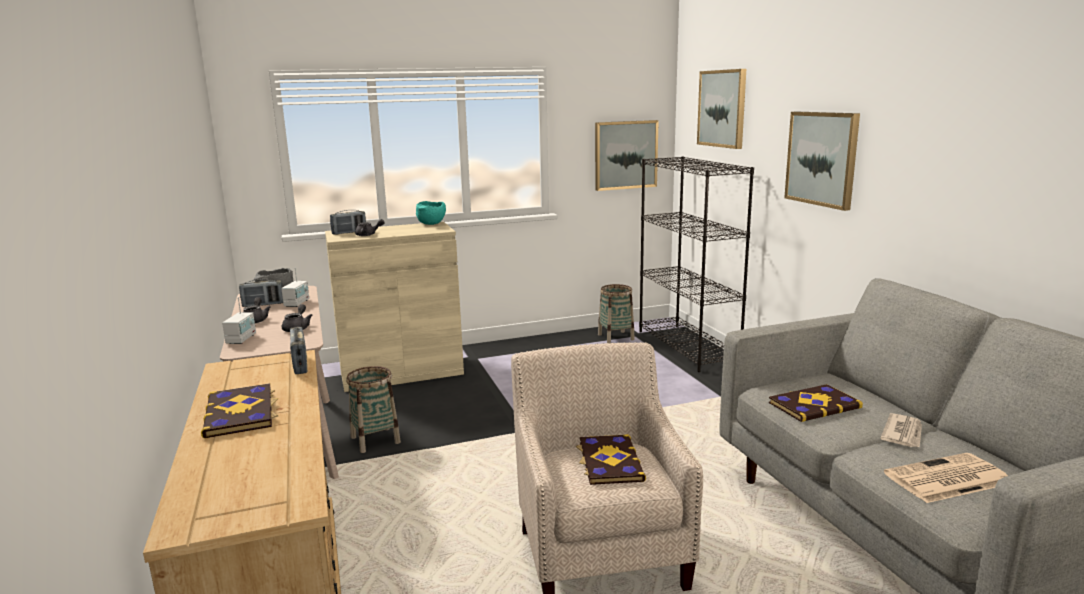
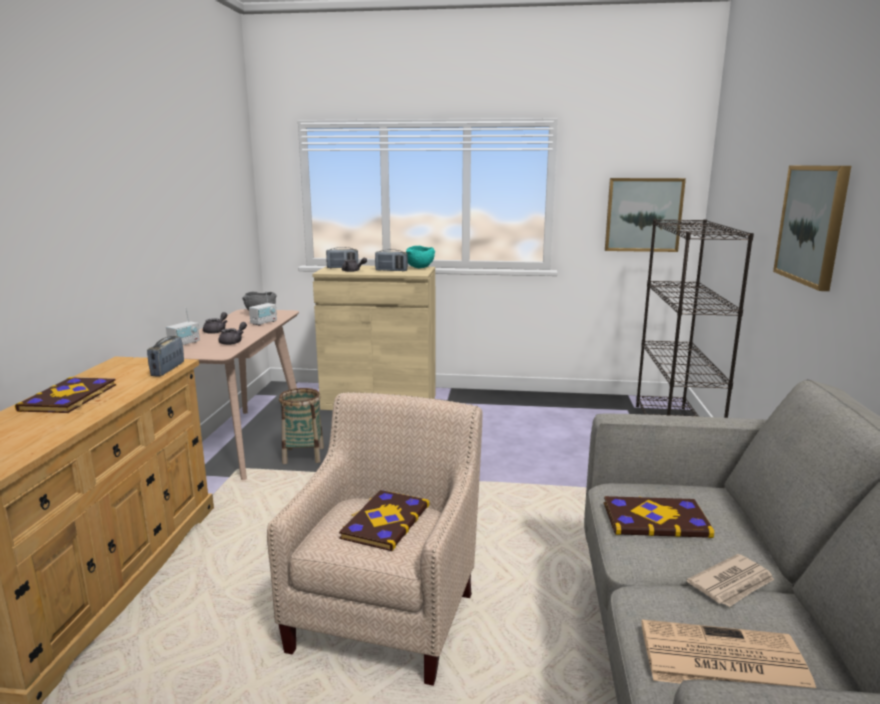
camera: 25 degrees right, 0 degrees up
(263, 304) = (240, 320): radio -> radio (391, 270)
(616, 337) = (605, 407): basket -> none
(722, 108) = (742, 164): picture -> none

